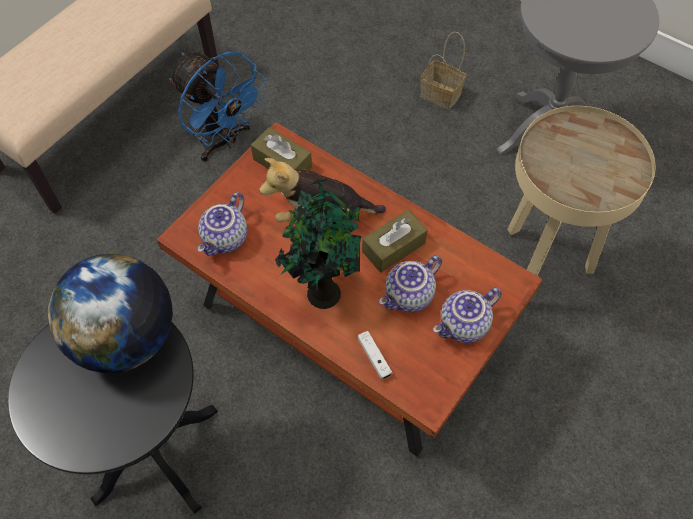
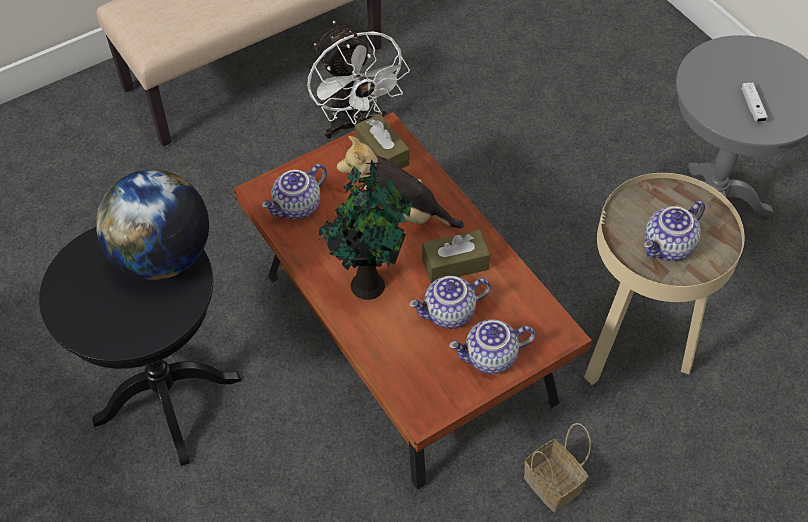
camera: 20 degrees right, 5 degrees down
(223, 141) = (354, 124): blue fan -> white fan
(374, 357) = (389, 358): white game controller -> white game controller (752, 106)
(442, 95) = (606, 141): basket -> basket (554, 485)
(590, 175) = (669, 247): none -> teapot

